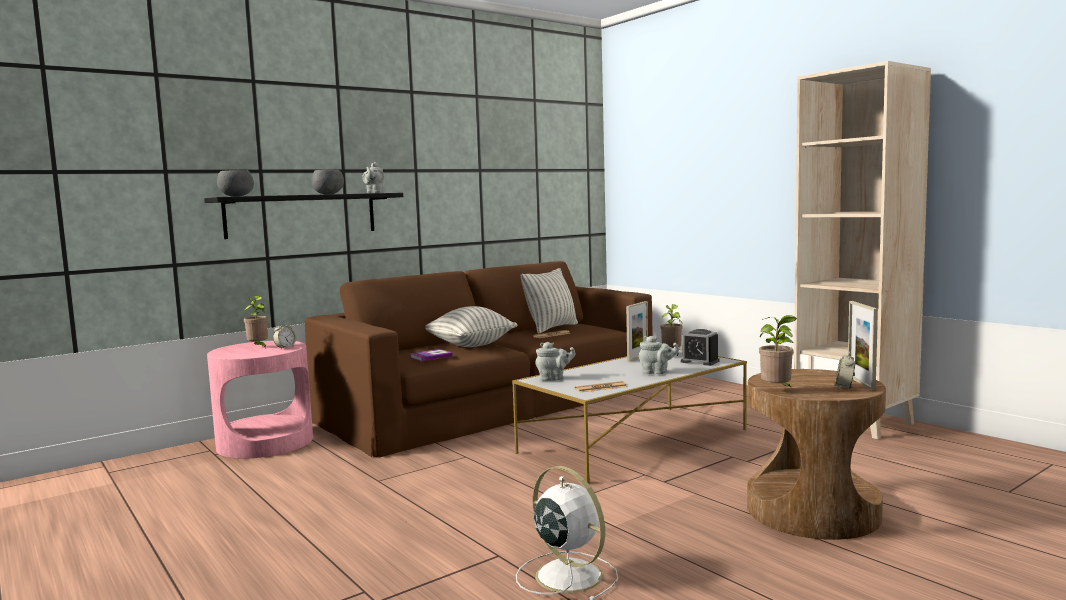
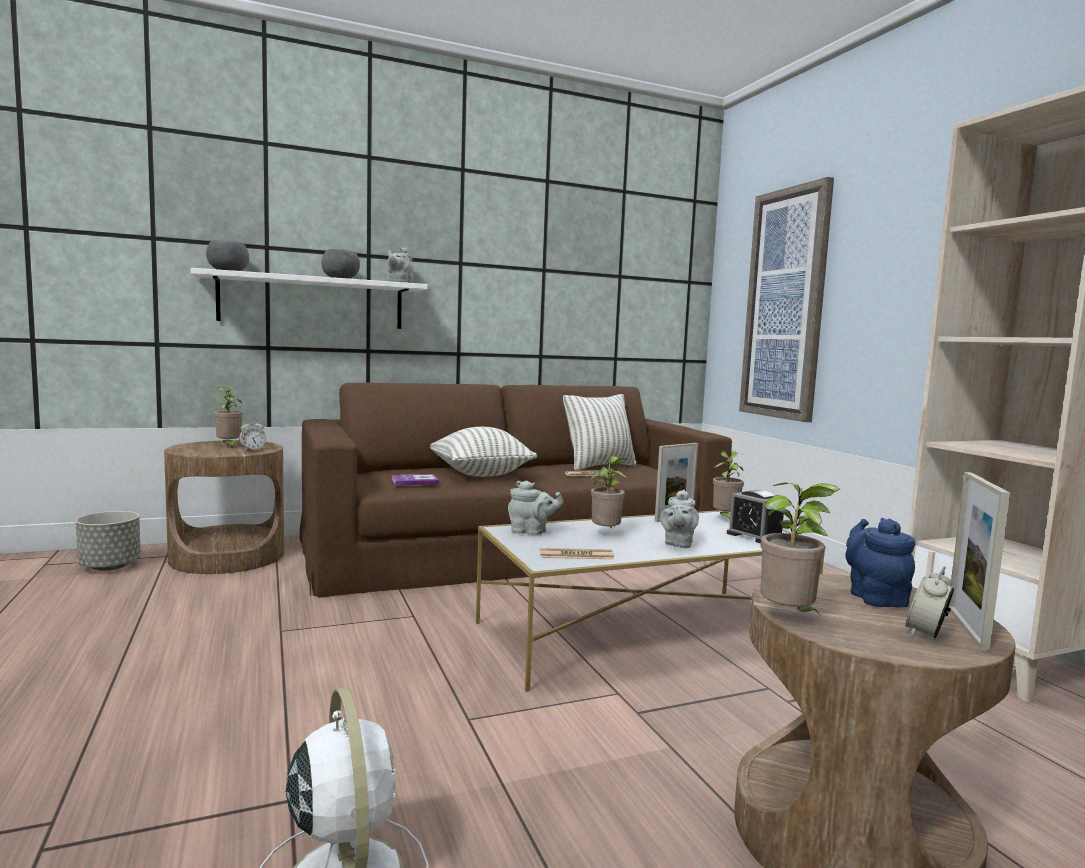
camera: 15 degrees right, 0 degrees up
(172, 464) = (110, 566): none -> grey planter
(265, 442) = (228, 556): pink side table -> brown side table
(302, 215) = (312, 302): black shelf -> white shelf
(604, 373) = (606, 533): none -> potted plant
(657, 372) = (678, 544): grey teapot -> grey teapot turned 75 degrees clockwise
(672, 187) = (785, 304): none -> picture
(810, 376) = (875, 597): none -> blue teapot

